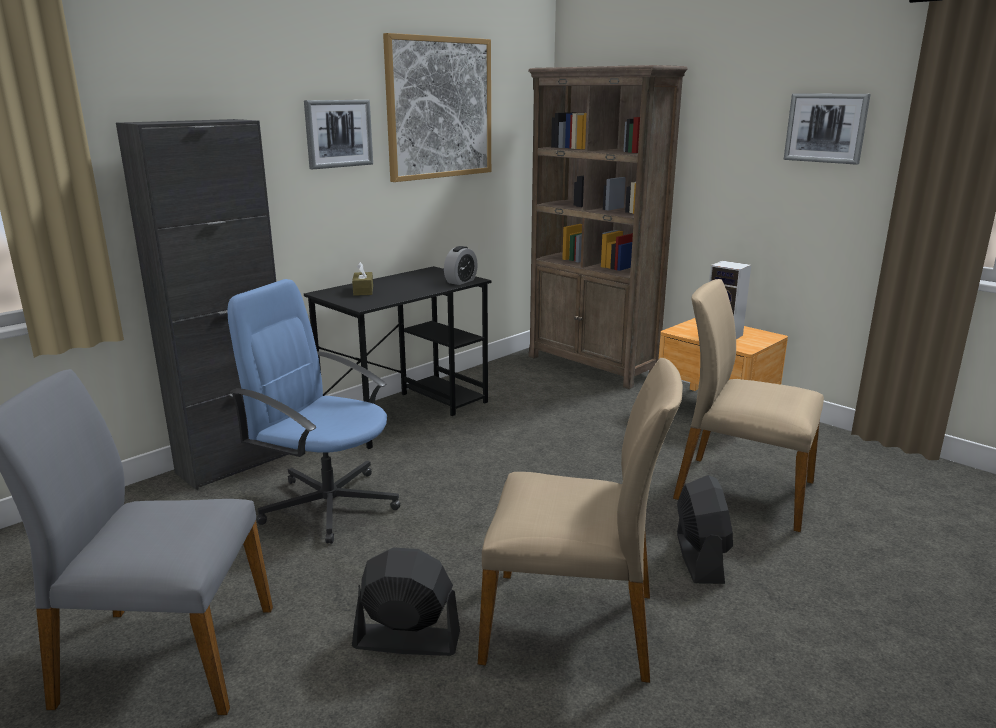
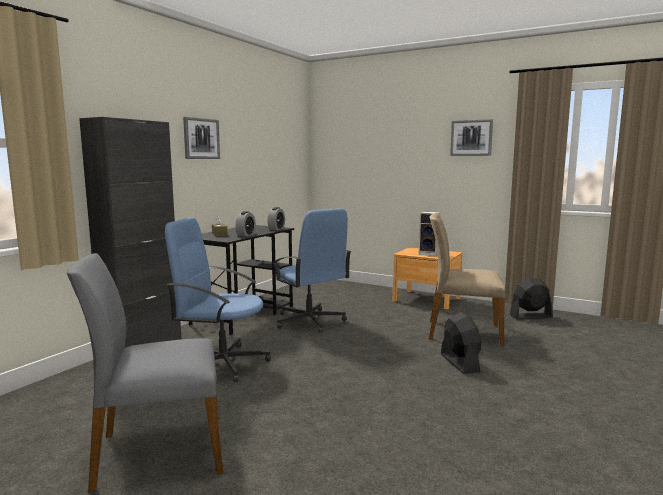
camera: 15 degrees left, 10 degrees down
(401, 294) = (246, 235): none -> alarm clock
(406, 640) = (316, 420): black fan -> black fan (530, 316)
(439, 108) = (253, 129): picture -> none
(498, 436) = (309, 321): none -> blue office chair
(572, 625) = (409, 400): beige chair -> none
(592, 366) = (344, 285): brown bookcase -> none

